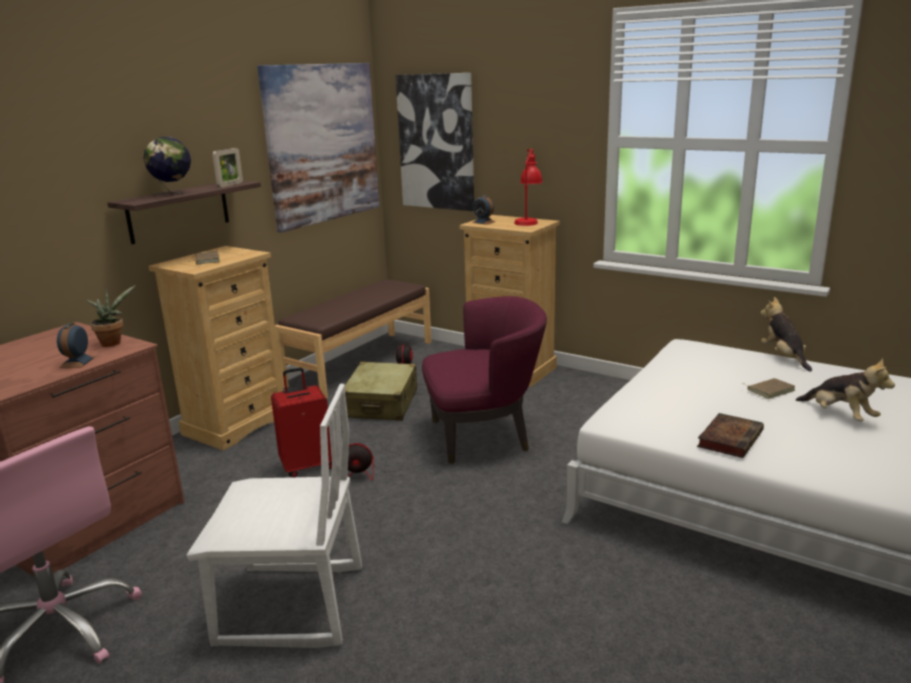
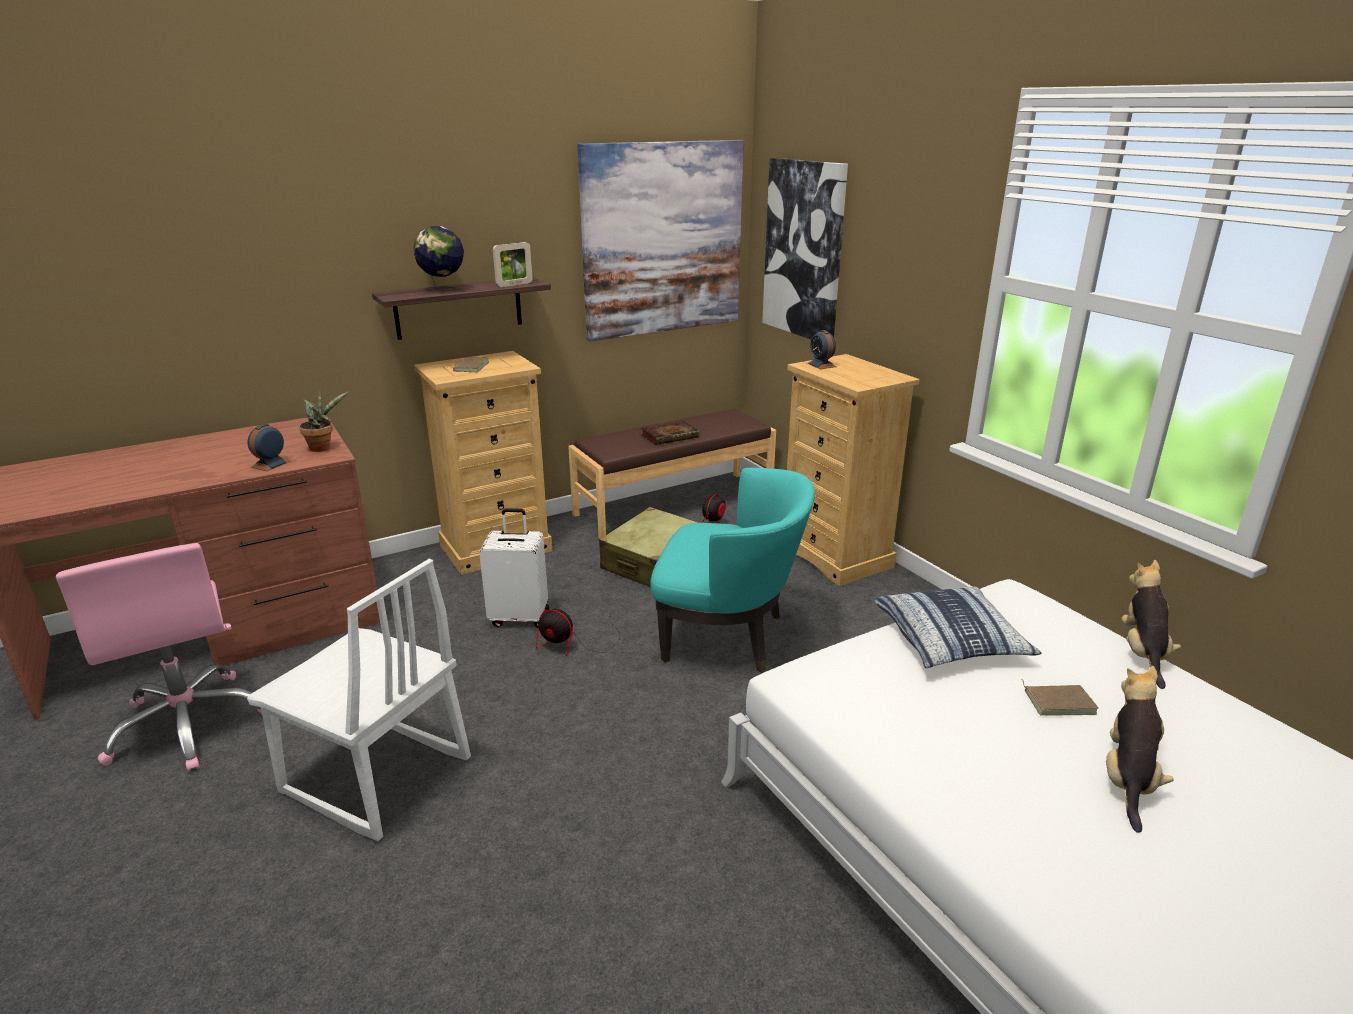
camera: 25 degrees right, 5 degrees up
(307, 466) = (520, 617): red suitcase -> white suitcase
(484, 436) = (729, 637): purple armchair -> turquoise armchair
(528, 221) = (878, 373): red table lamp -> none
(678, 376) = (950, 640): none -> pillow
(730, 438) = (922, 760): book -> book (671, 436)
(840, 416) = (1128, 779): plush toy -> plush toy turned 150 degrees counterclockwise

